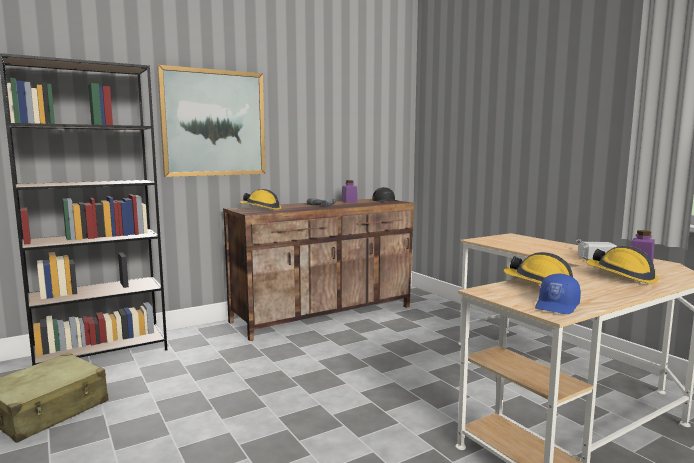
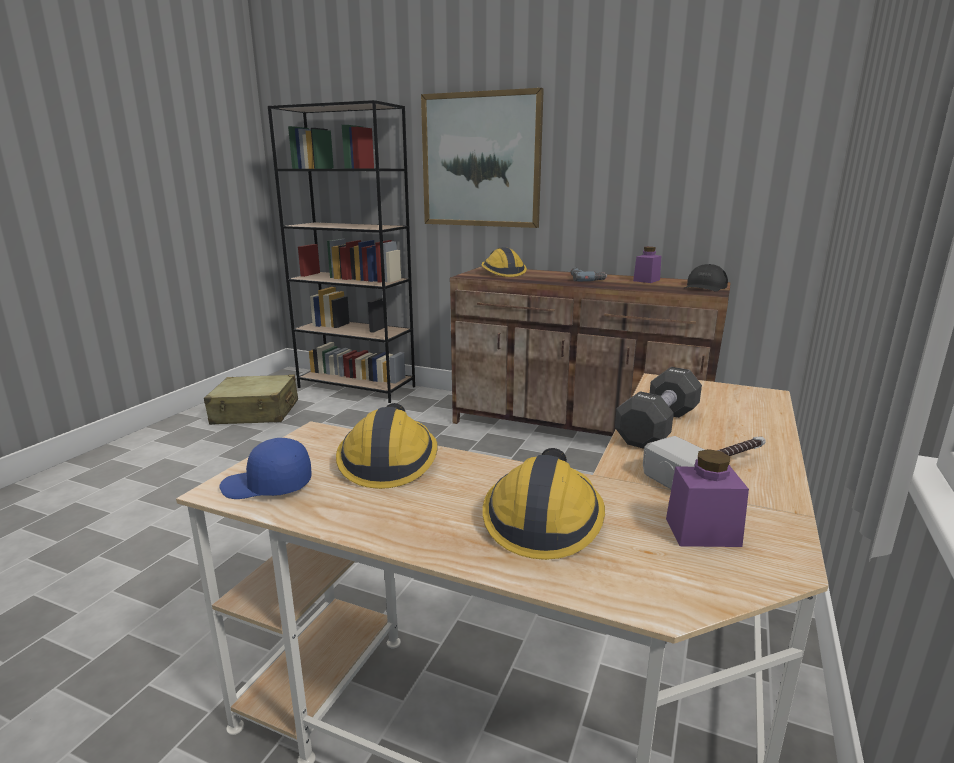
camera: 55 degrees right, 10 degrees up
(535, 250) = (657, 427): none -> black dumbbell

